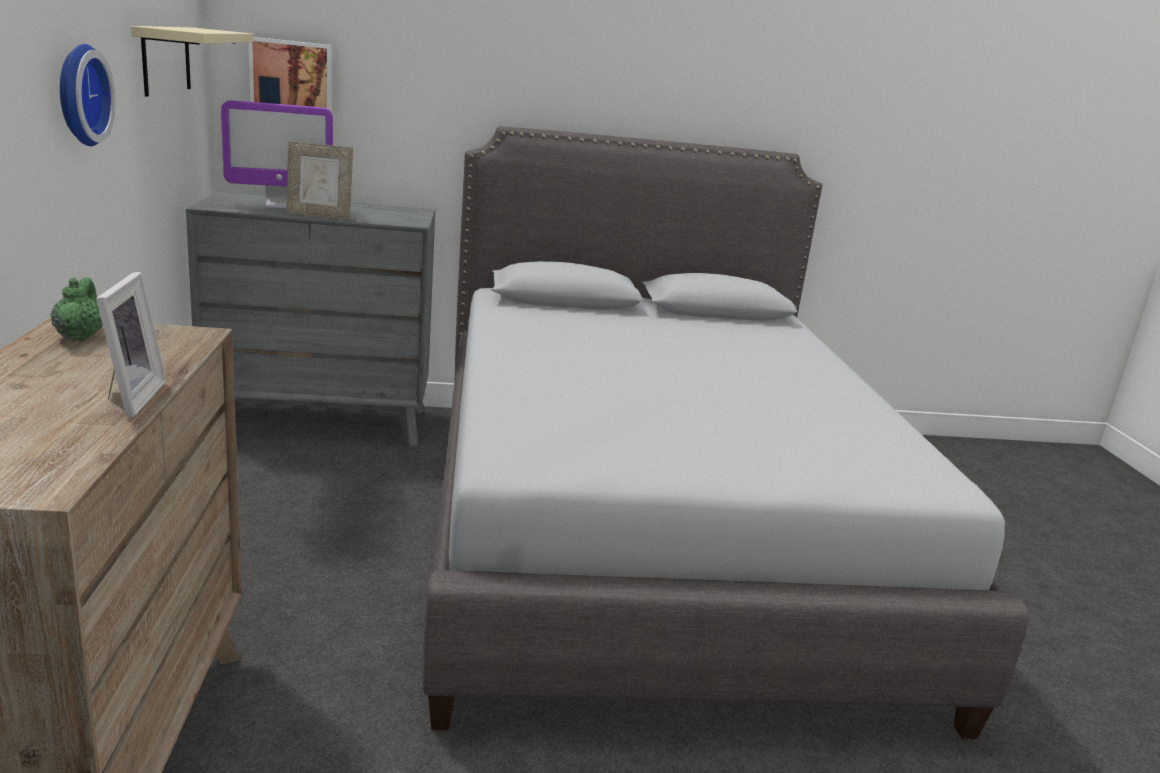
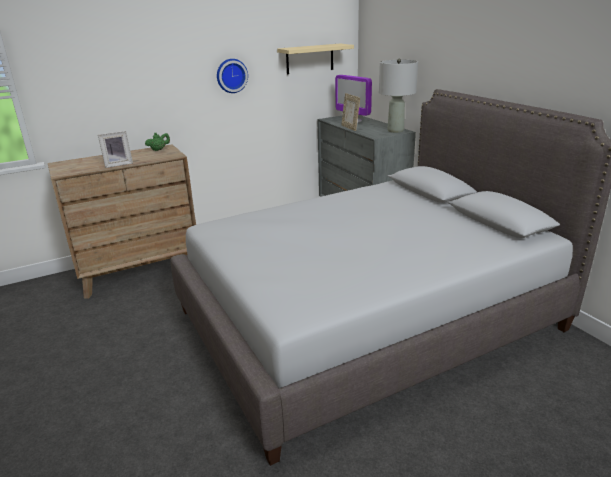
camera: 70 degrees right, 5 degrees up
(292, 81) = (378, 65): picture -> none
(404, 211) = (395, 130): none -> grey table lamp

